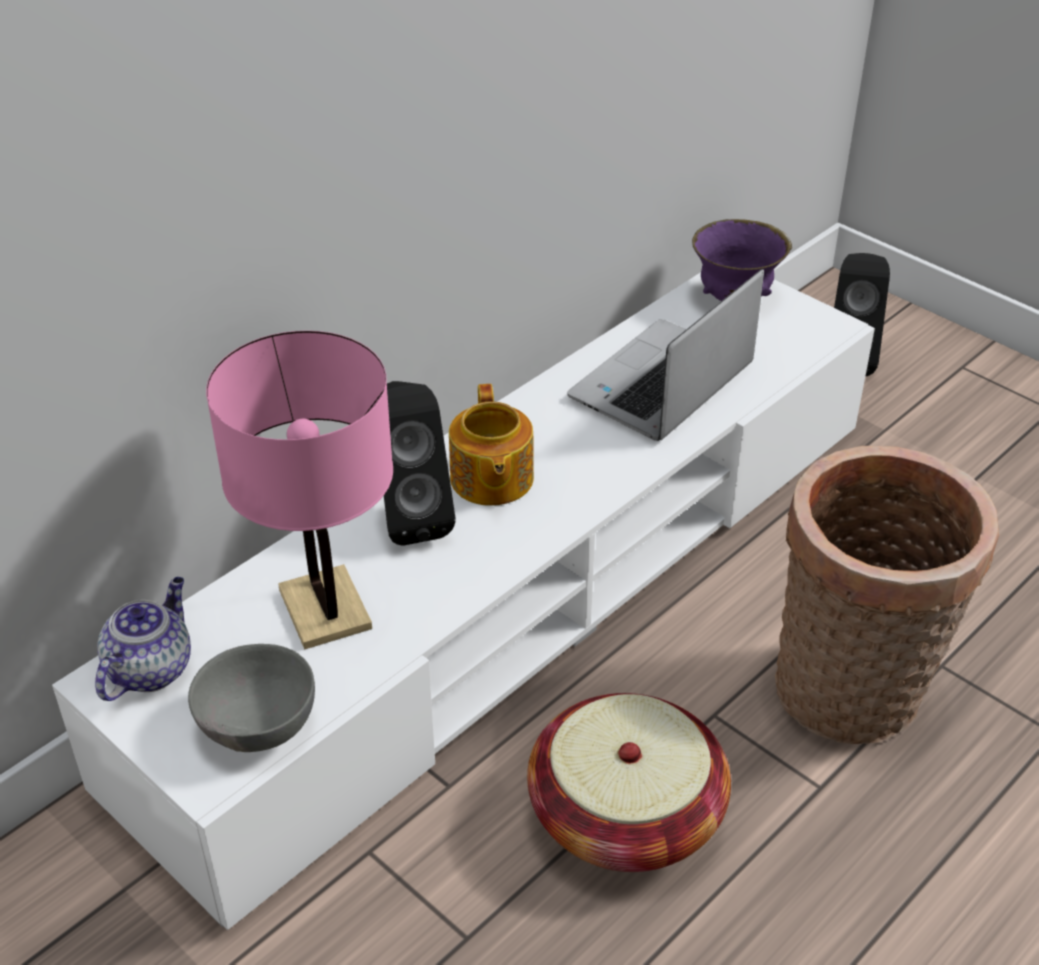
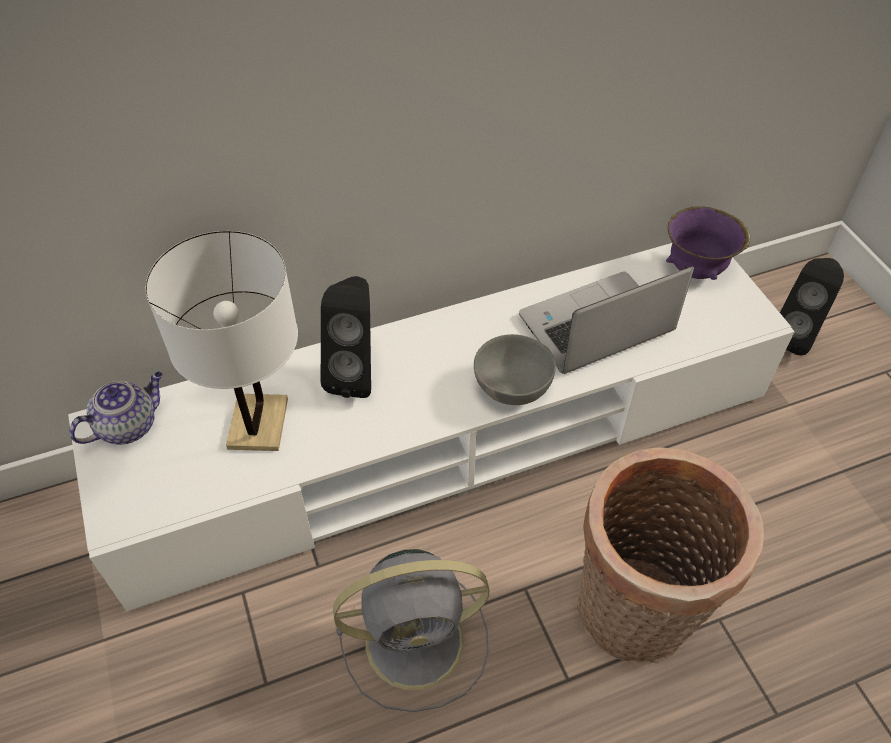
camera: 25 degrees right, 10 degrees up
(255, 727) = (162, 496): grey bowl -> grey bowl (510, 387)
(324, 609) = (258, 423): pink table lamp -> white table lamp
(490, 480) = (426, 362): teapot -> none
(626, 815) = (419, 640): basket -> grey fan

